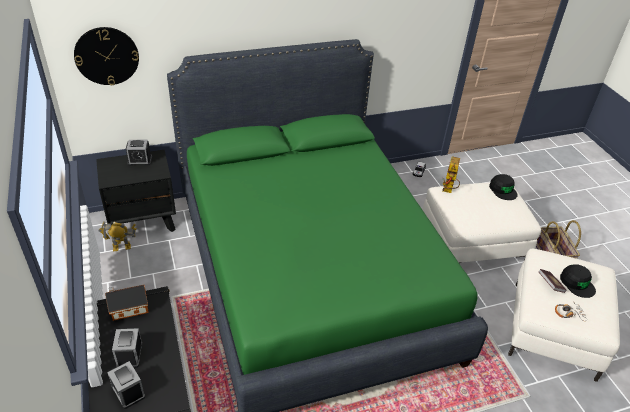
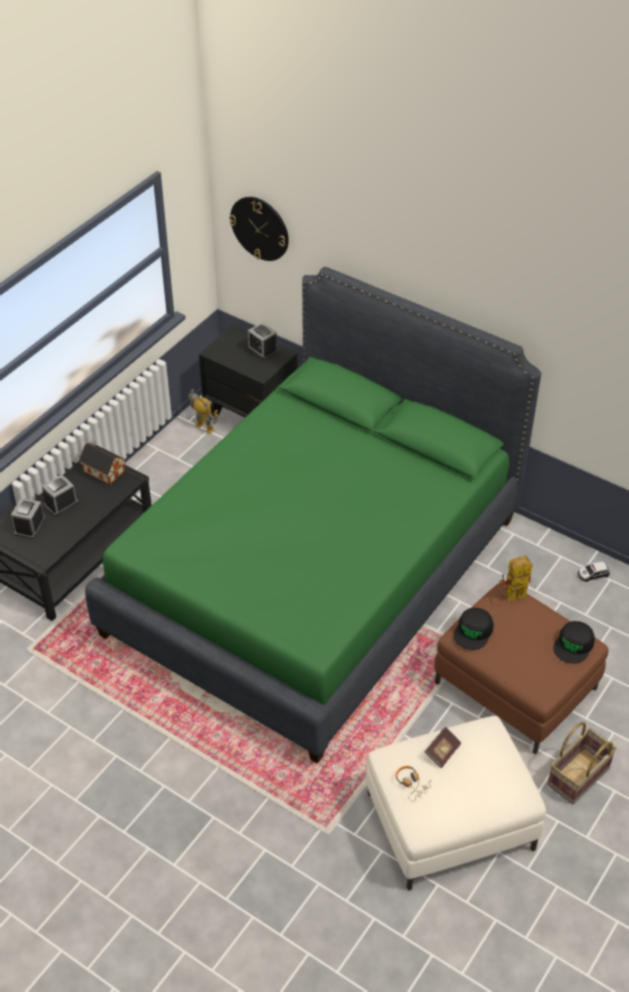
camera: 55 degrees right, 5 degrees up
(472, 243) = (516, 686): white ottoman -> brown ottoman
(577, 283) = (471, 776): black cap -> black cap (473, 631)

